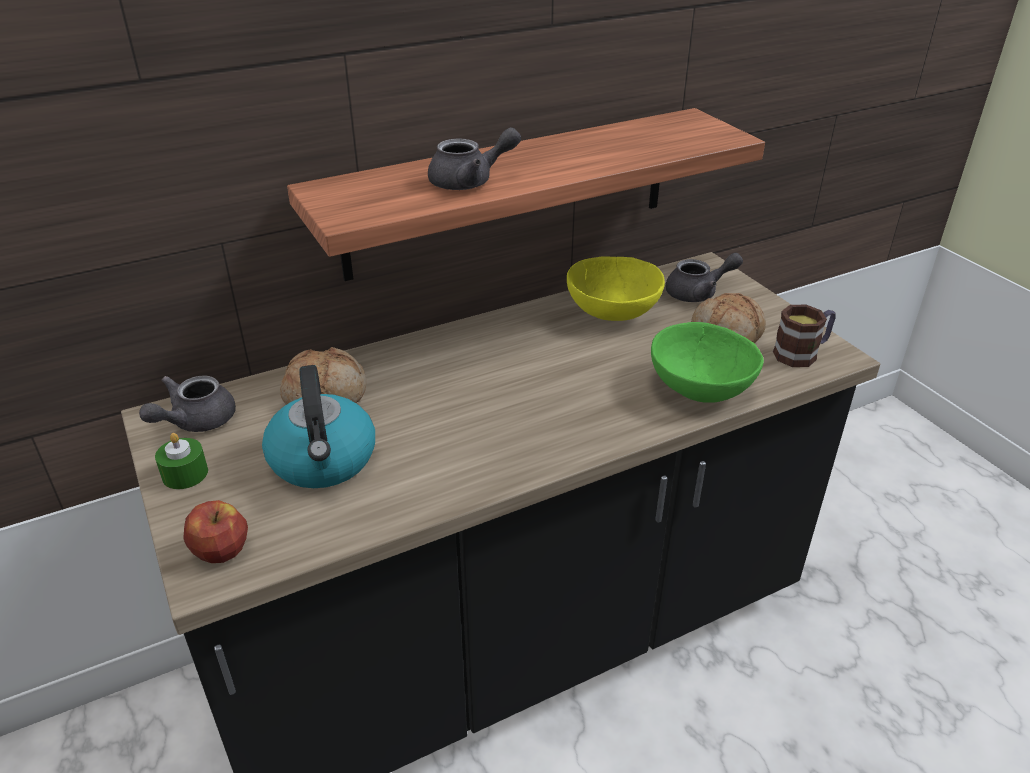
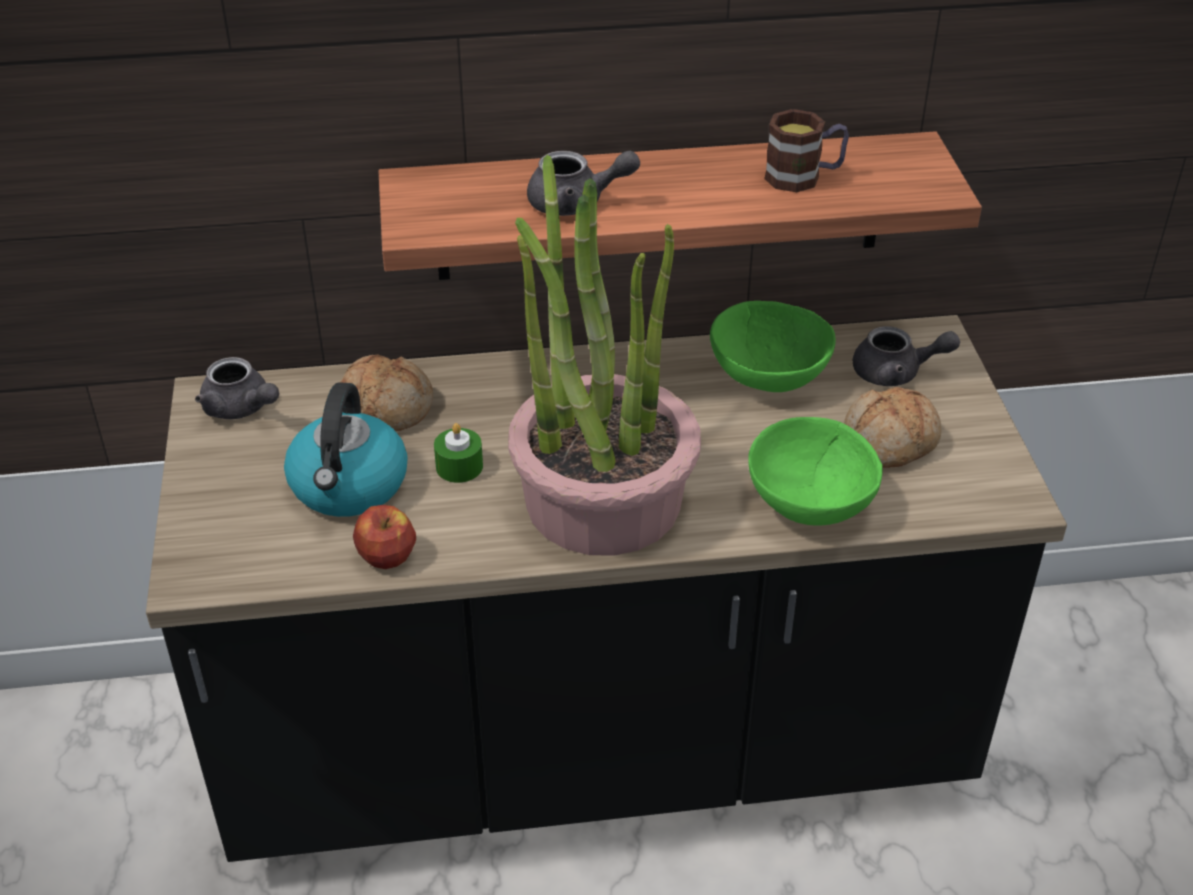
camera: 20 degrees right, 5 degrees up
(185, 474) = (210, 466): green candle -> green candle (459, 466)
(195, 421) = (241, 408): grey teapot -> grey teapot turned 105 degrees counterclockwise
(221, 550) = (212, 556): apple -> apple (386, 556)
(543, 422) = (602, 499): none -> potted plant
(611, 312) = (766, 376): yellow bowl -> green bowl
(802, 353) = (972, 487): mug -> mug (804, 177)

